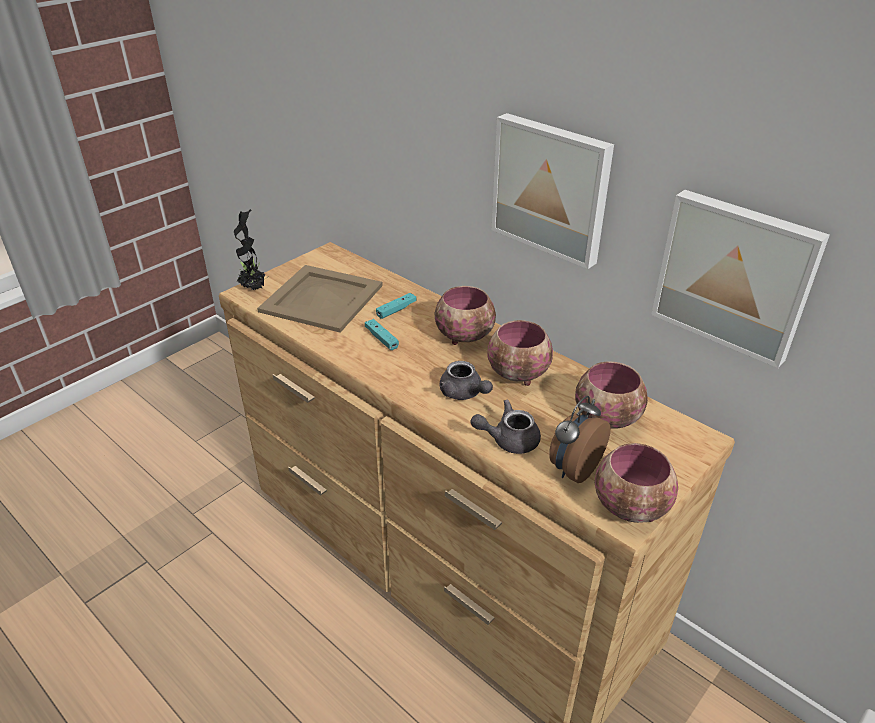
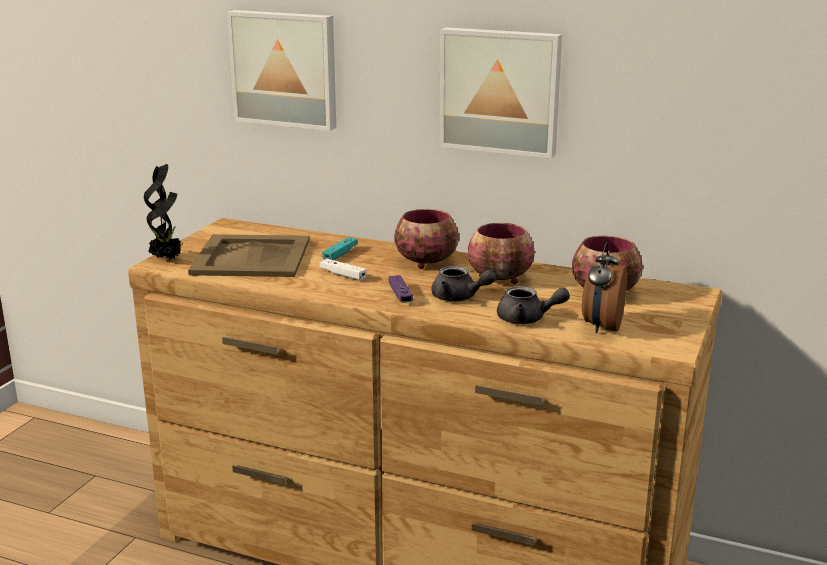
camera: 20 degrees left, 15 degrees down
(381, 339) = (343, 275): turquoise game controller -> white game controller
(413, 378) = (400, 295): none -> purple game controller
(508, 440) = (527, 319): grey teapot -> grey teapot turned 135 degrees counterclockwise
(632, 508) = (671, 341): bowl -> none
(735, 275) = (693, 128): picture -> picture (285, 69)

